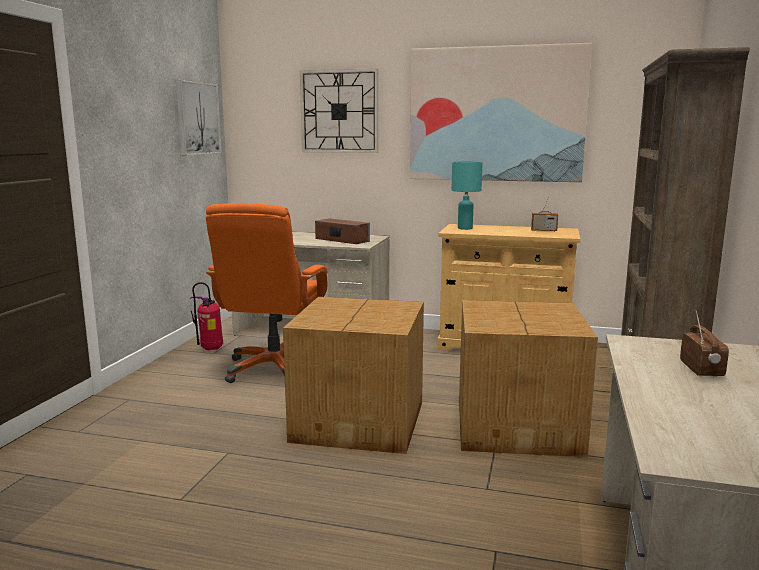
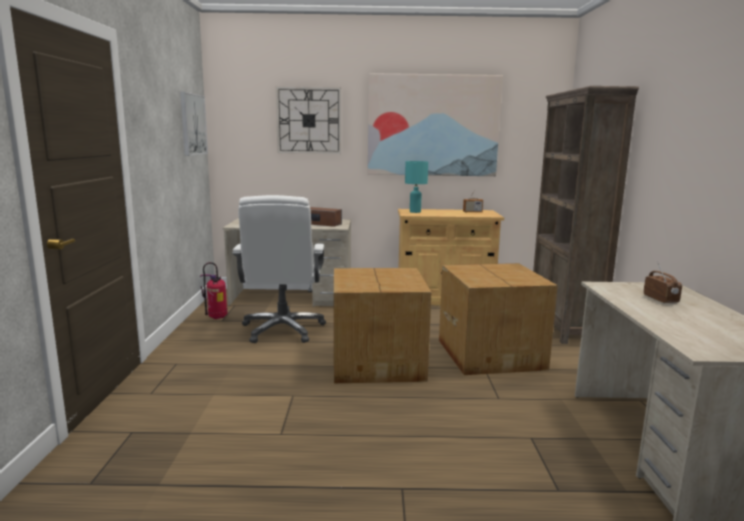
camera: 15 degrees left, 0 degrees up
(274, 369) = (283, 329): orange office chair -> white office chair

